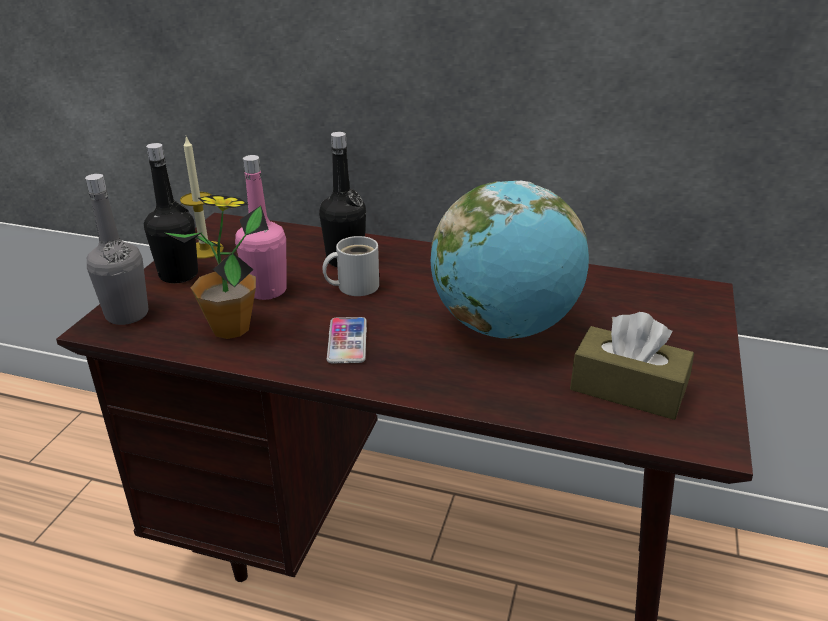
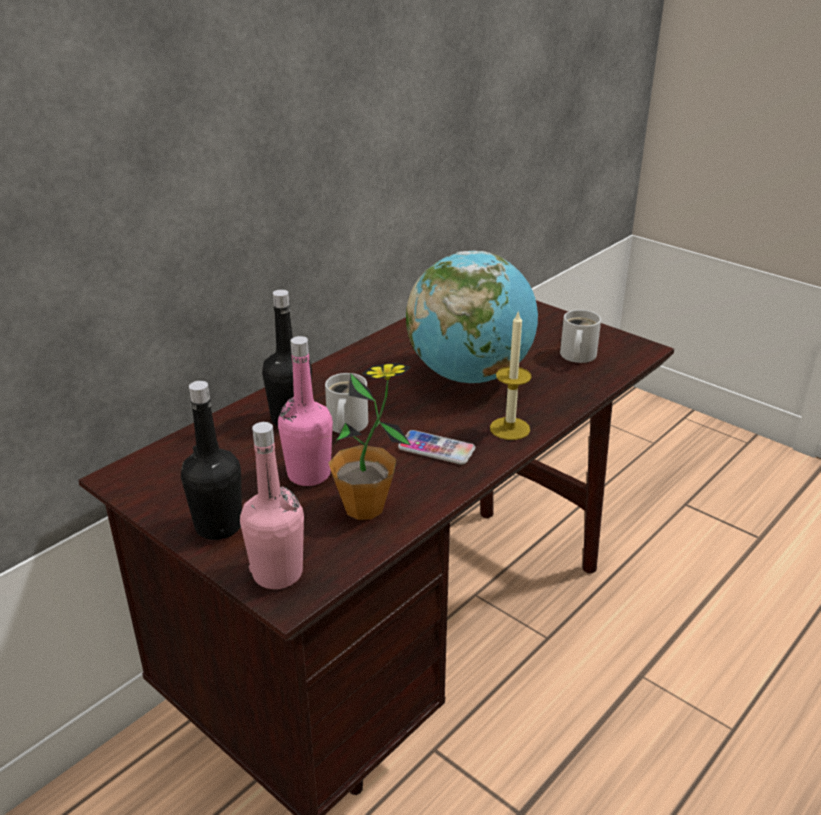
camera: 65 degrees left, 0 degrees up
(127, 314) = (277, 573): grey bottle -> pink bottle
(205, 250) = (175, 499): candle -> candle (509, 428)
(627, 389) = (576, 356): brown tissue box -> white mug

